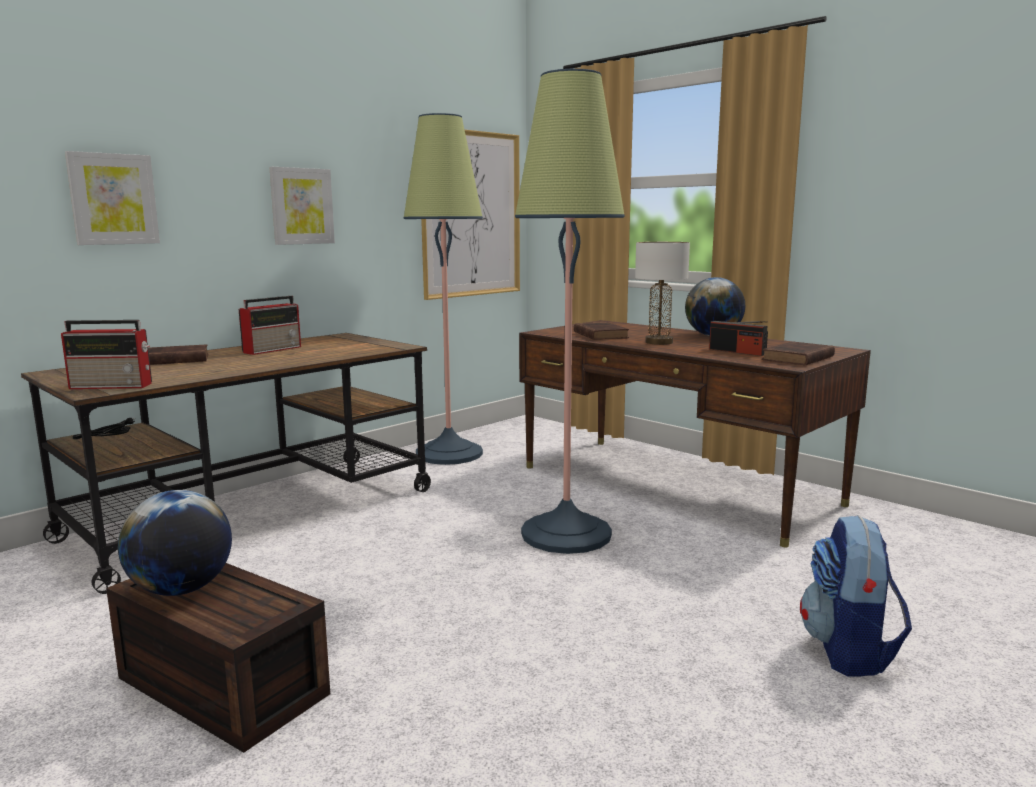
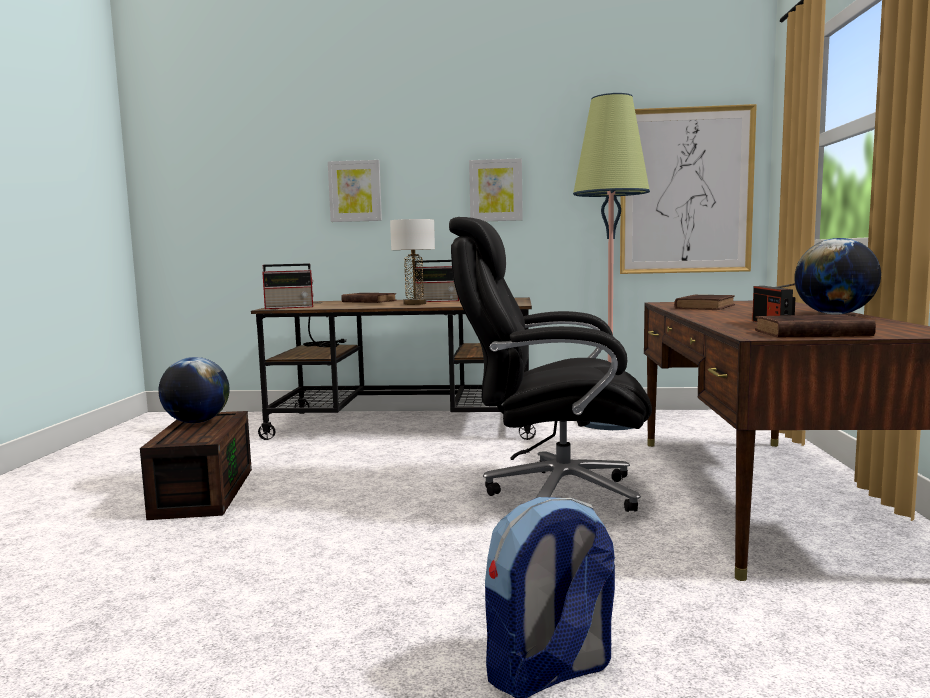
camera: 50 degrees right, 5 degrees down
(113, 386) = (290, 307): radio -> radio turned 60 degrees counterclockwise
(566, 534) = (553, 494): floor lamp -> black office chair
(659, 342) = (731, 314): table lamp -> table lamp (415, 304)

